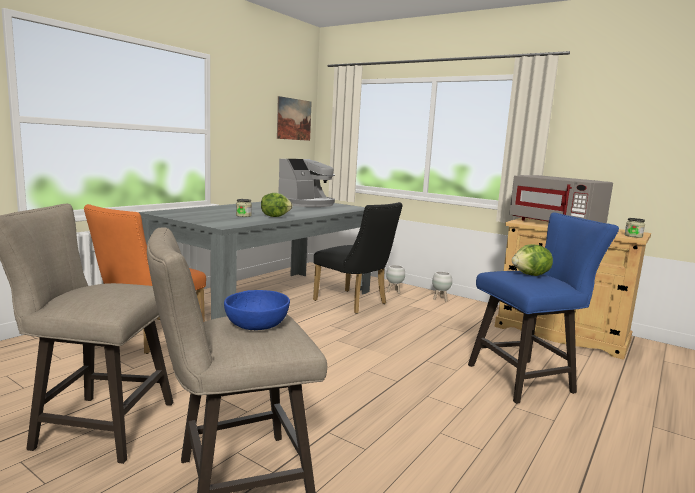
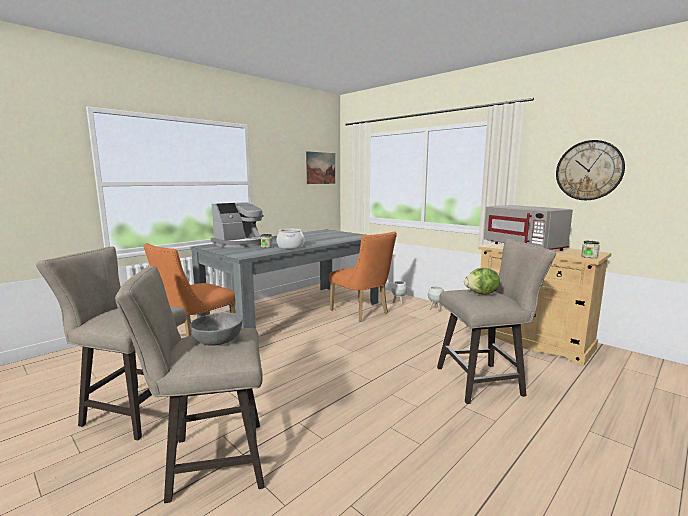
camera: 10 degrees right, 0 degrees up
(257, 324) = (217, 340): blue bowl -> grey bowl
(275, 216) = (290, 247): lettuce -> cooking pot
(307, 204) = (326, 234): coffee machine -> coffee machine (240, 243)
(354, 303) = (362, 313): black chair -> orange chair
(527, 378) = (485, 381): blue stool -> beige stool
(627, 139) = (589, 170): none -> wall clock

